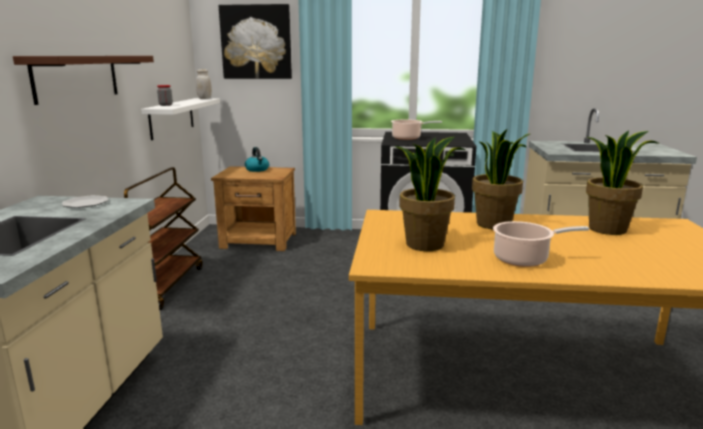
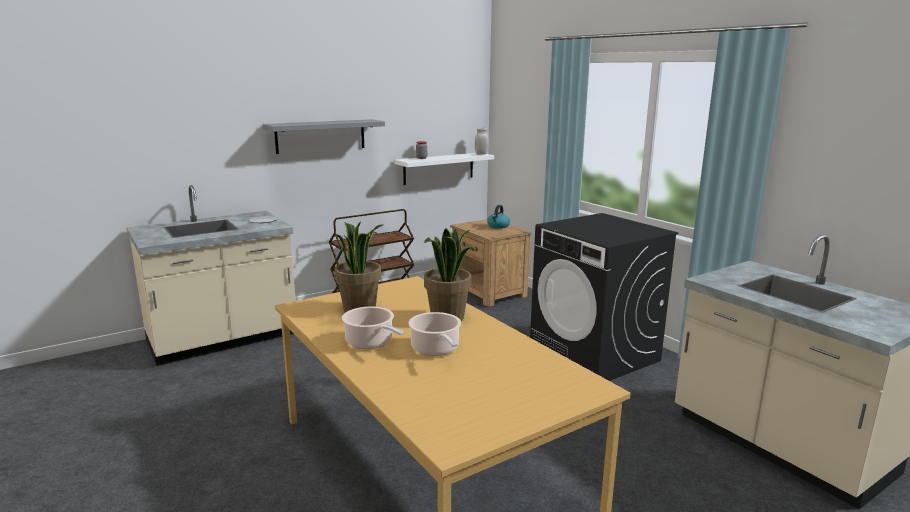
camera: 50 degrees right, 0 degrees up
(77, 77) = (321, 136): brown shelf -> grey shelf
(256, 42) = (527, 105): picture -> none
(408, 138) = (586, 224): cooking pot -> cooking pot (436, 349)
(607, 229) = (511, 359): potted plant -> none

